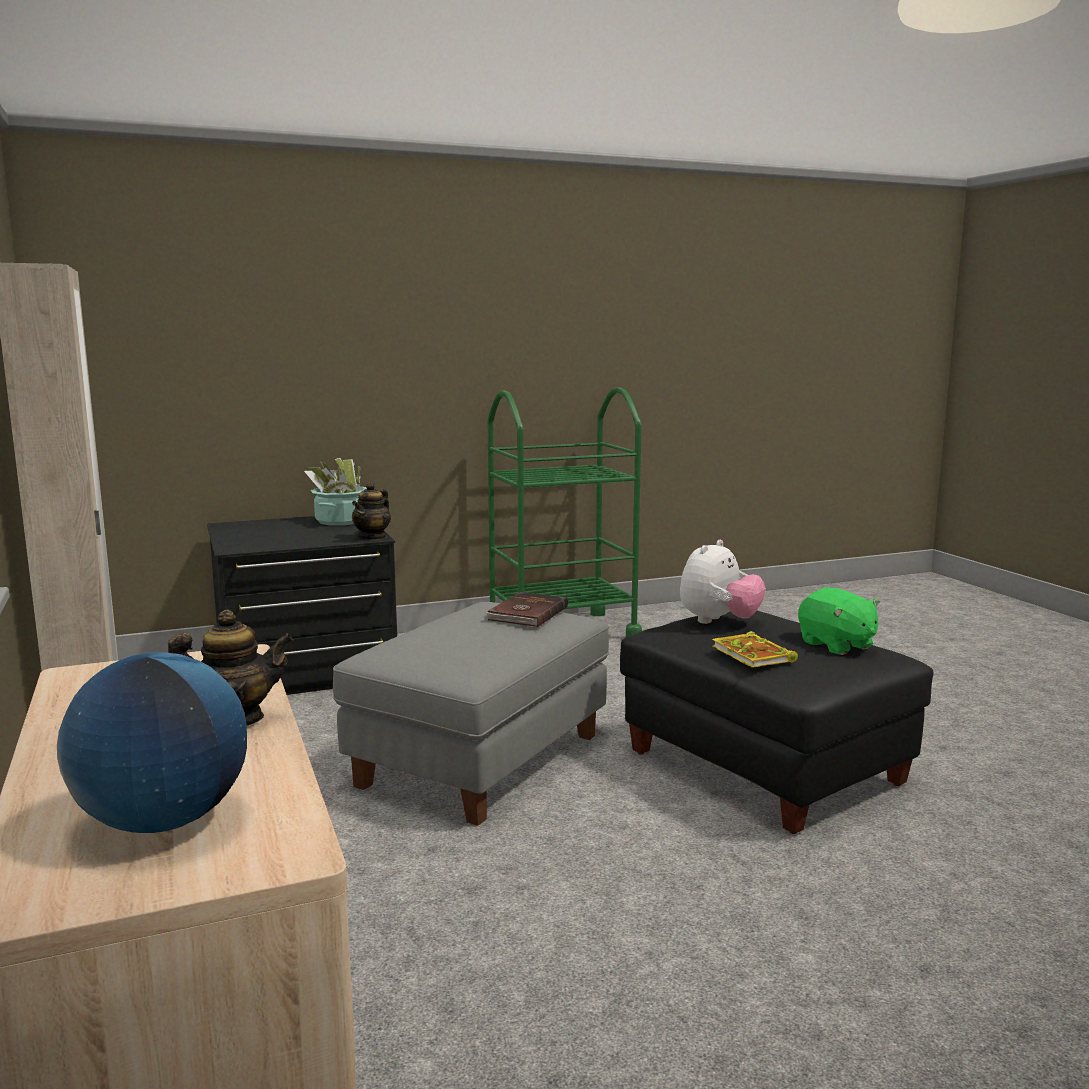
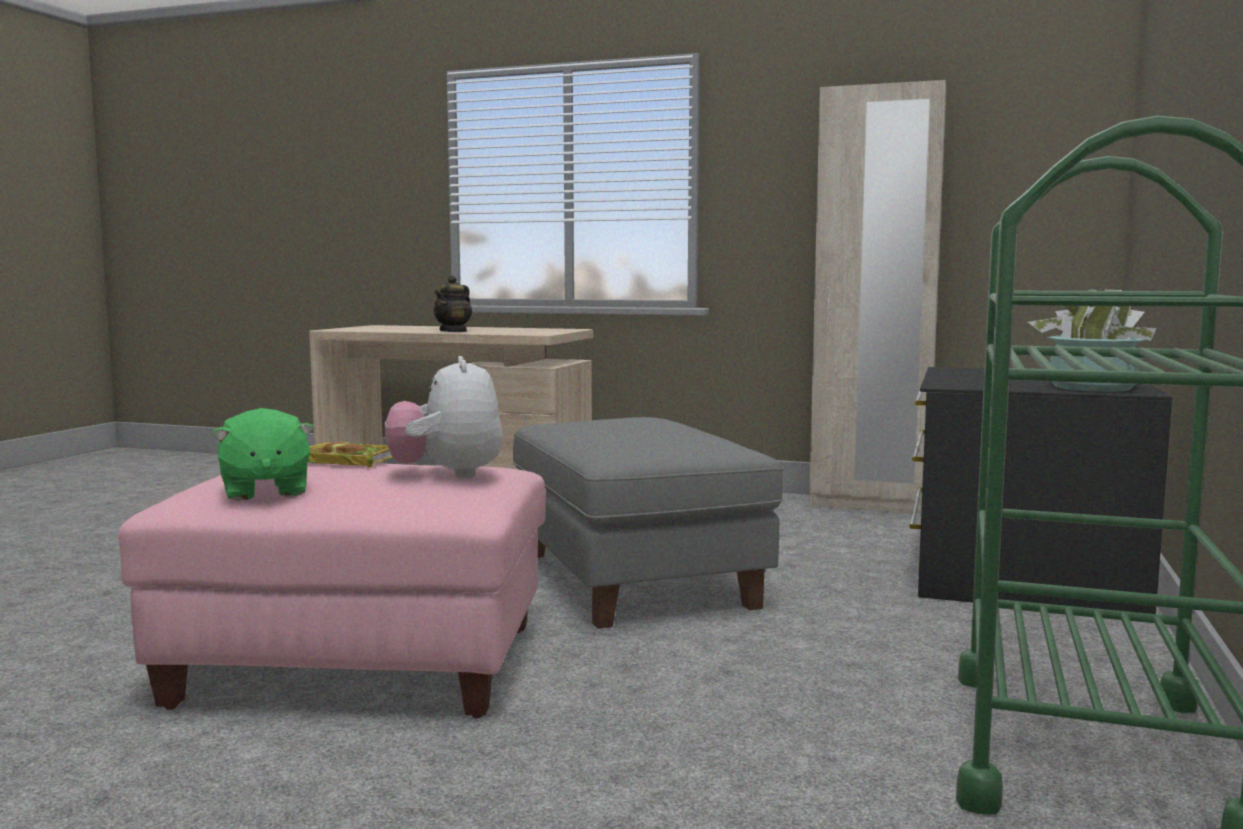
camera: 130 degrees right, 5 degrees down
(163, 821) = (390, 328): globe -> none
(373, 537) = (950, 385): teapot -> none
(526, 613) = (642, 437): brown book -> none
(763, 768) = (361, 665): black ottoman -> pink ottoman
(836, 645) = (264, 491): green plush toy -> green plush toy turned 120 degrees counterclockwise

